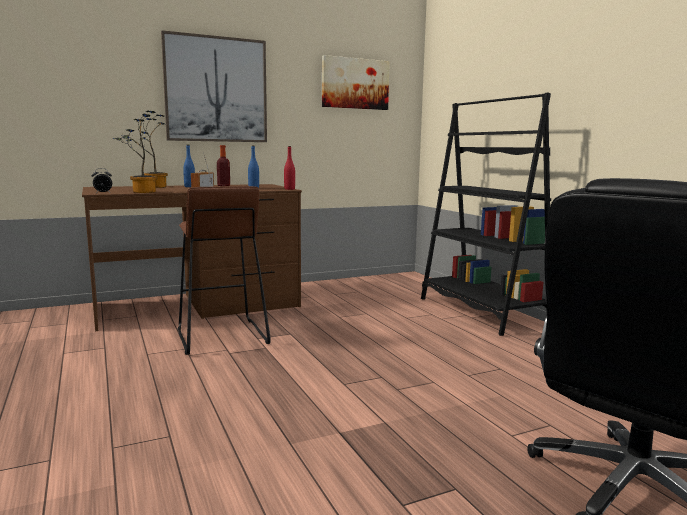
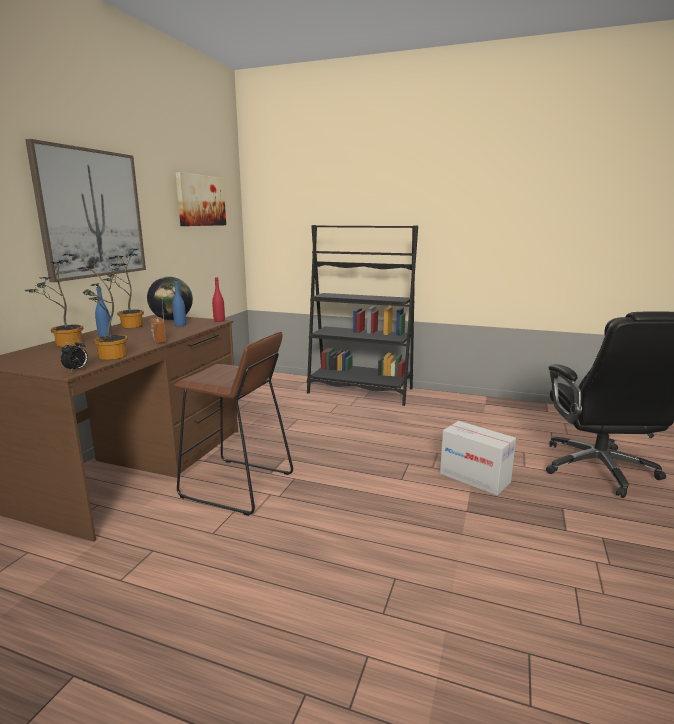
camera: 45 degrees left, 5 degrees up
(223, 185) = (129, 326): bottle -> potted plant
(265, 186) = (172, 319): none -> globe
(419, 415) = (474, 478): none -> cardboard box

